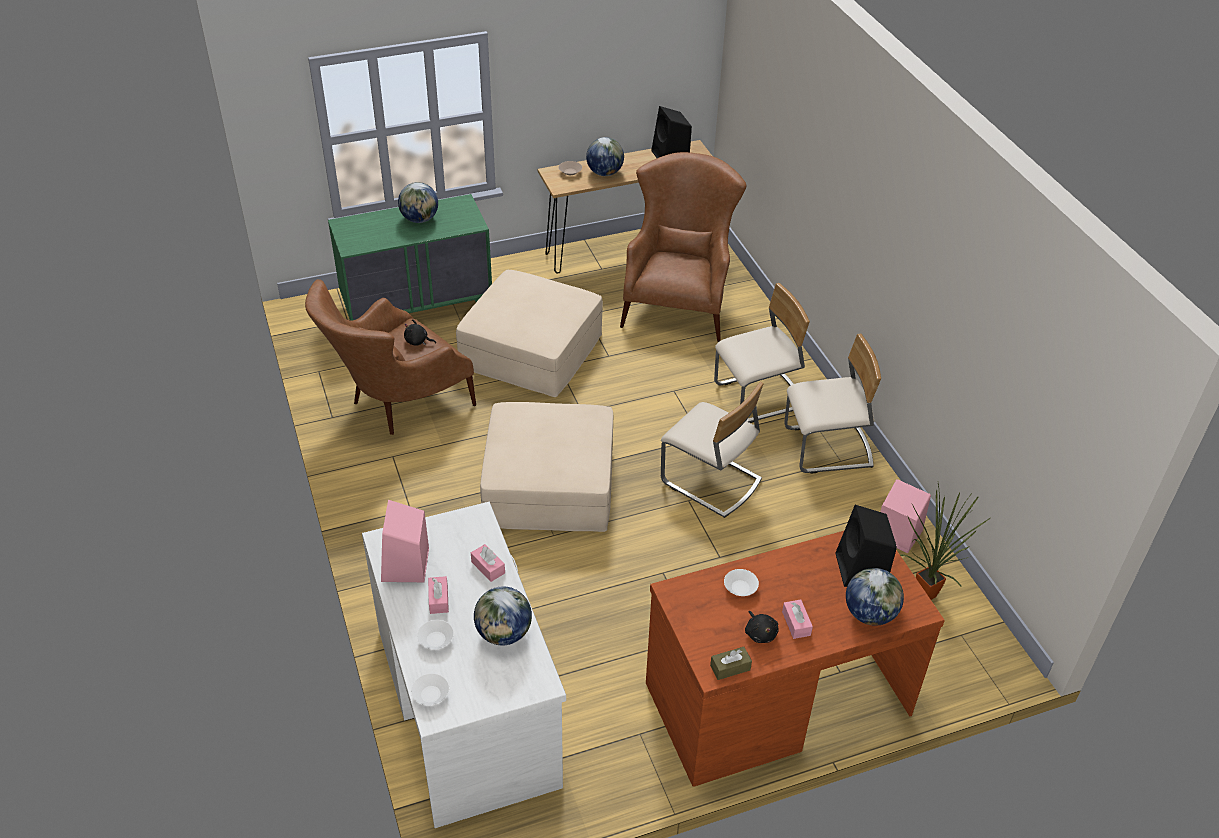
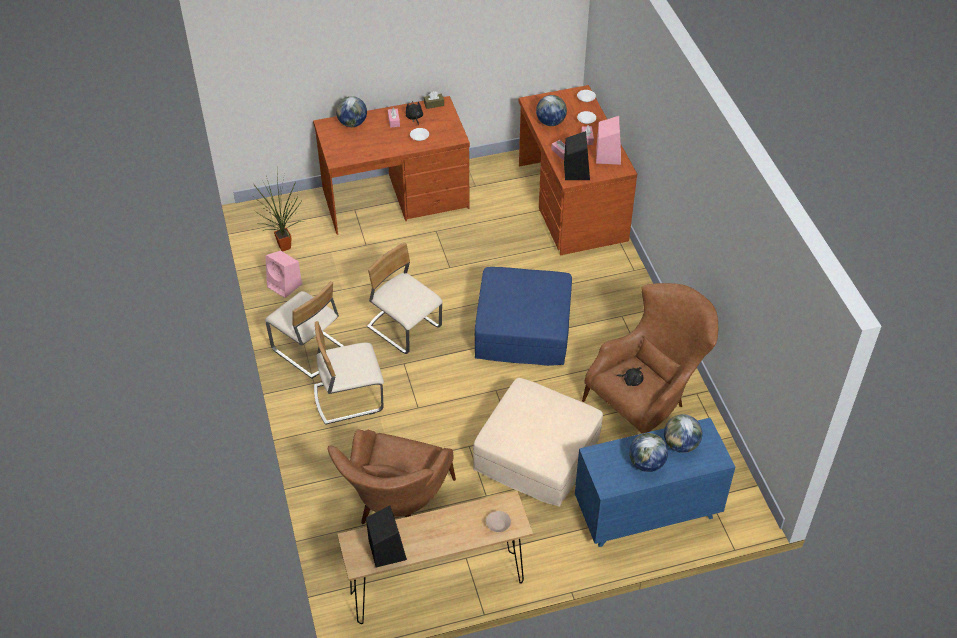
camera: 175 degrees left, 5 degrees up
(417, 306) = (646, 512): green dresser -> blue dresser
(468, 704) = (571, 203): white desk -> brown desk
(550, 485) = (522, 330): beige ottoman -> blue ottoman
(604, 173) = (461, 523): globe -> globe (680, 445)
(827, 449) = (309, 350): beige chair -> beige chair turned 135 degrees counterclockwise
(861, 570) = (348, 144): black speaker -> black speaker (576, 171)

